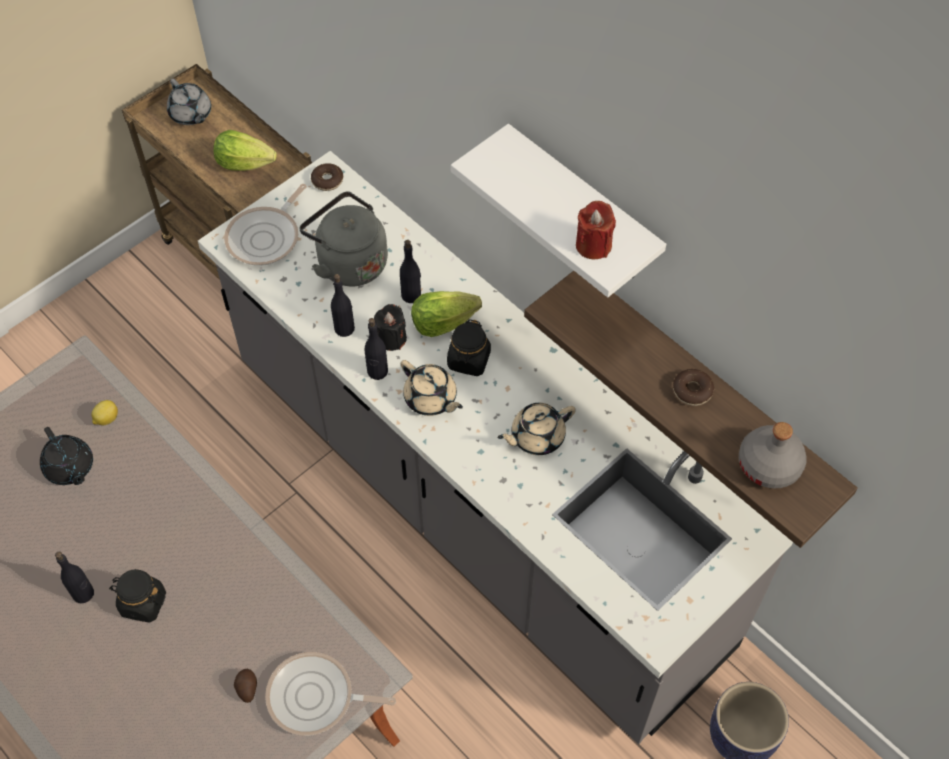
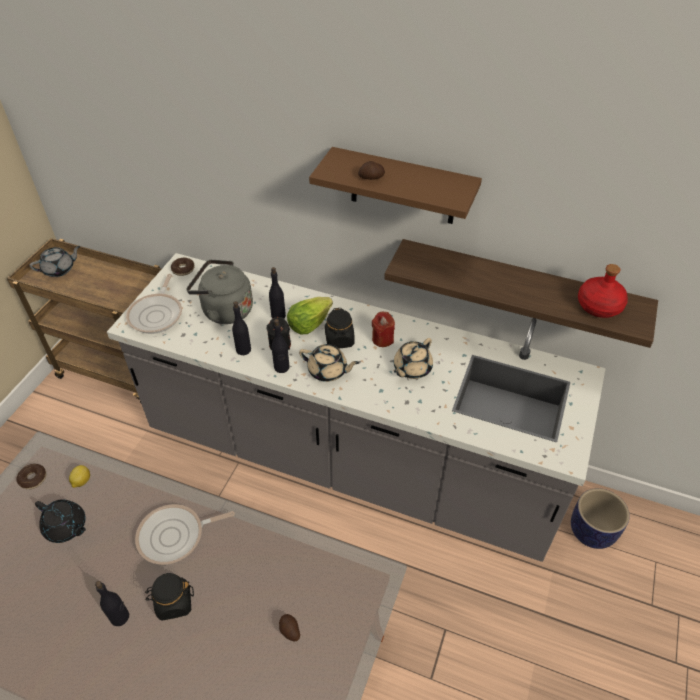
camera: 25 degrees left, 10 degrees down
(191, 114) = (59, 269): grey teapot -> grey teapot turned 60 degrees counterclockwise
(244, 163) = (112, 285): lettuce -> none
(315, 698) = (346, 613): frying pan -> frying pan (175, 536)
(525, 194) = (371, 178): none -> potato
(582, 208) = (403, 187): white shelf -> brown shelf
(593, 245) = (437, 191): red candle -> red candle (382, 339)
(692, 391) = (522, 282): donut -> donut (33, 479)
(769, 464) = (599, 305): grey bottle -> red bottle

